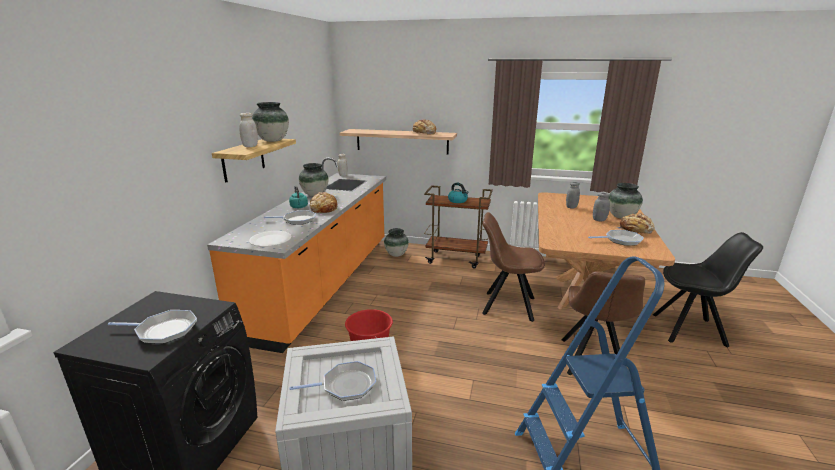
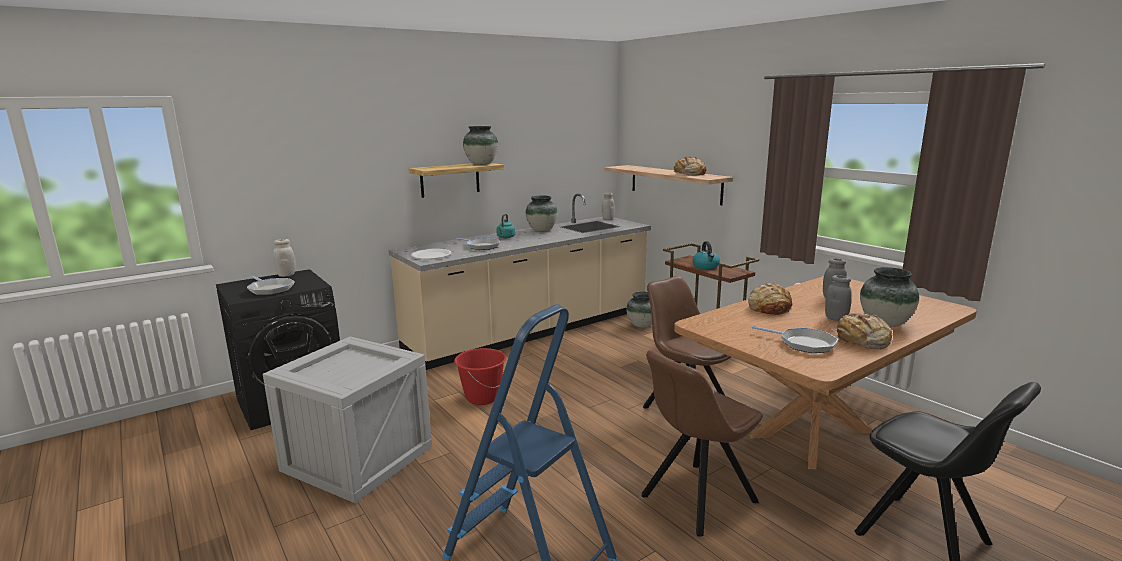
camera: 40 degrees right, 5 degrees down
(250, 146) = (449, 166): white jar -> white jar (286, 275)
(323, 208) = (522, 242): bread -> bread (769, 307)
(324, 284) = (532, 331): orange counter -> beige counter
(346, 385) = (343, 371): frying pan -> none

